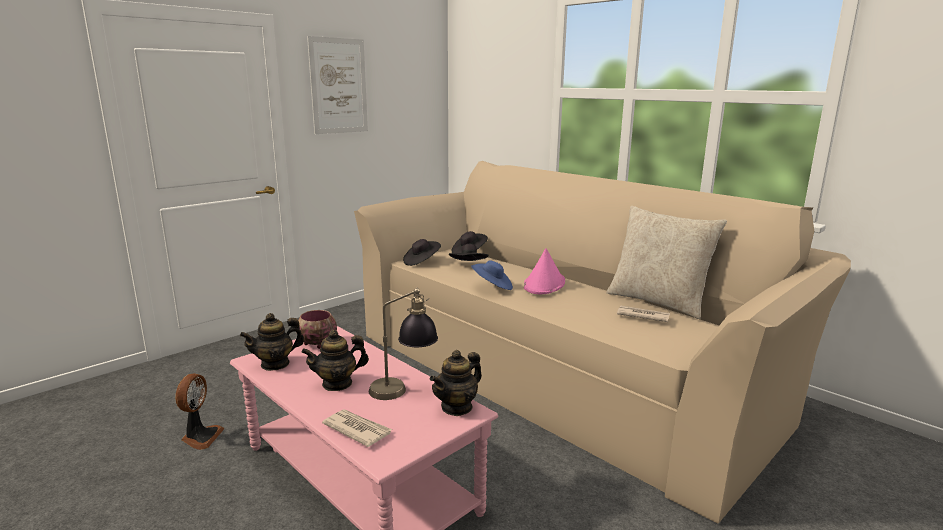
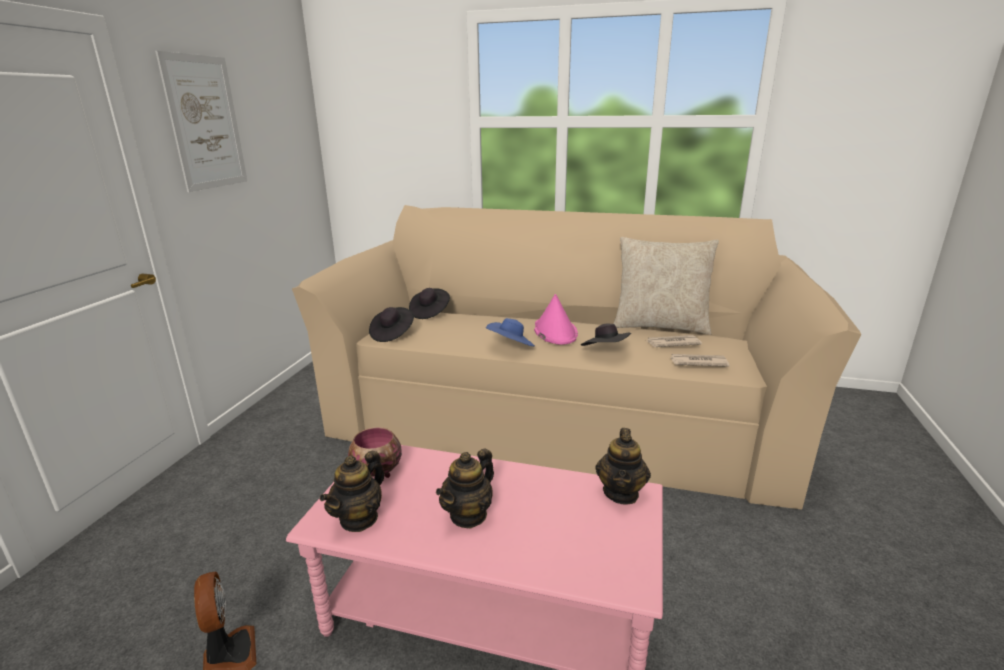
camera: 30 degrees left, 5 degrees up
(357, 429) = (564, 563): newspaper -> newspaper (697, 362)
(403, 390) = (548, 495): table lamp -> none
(469, 266) = (451, 328): black hat -> black hat (605, 351)

